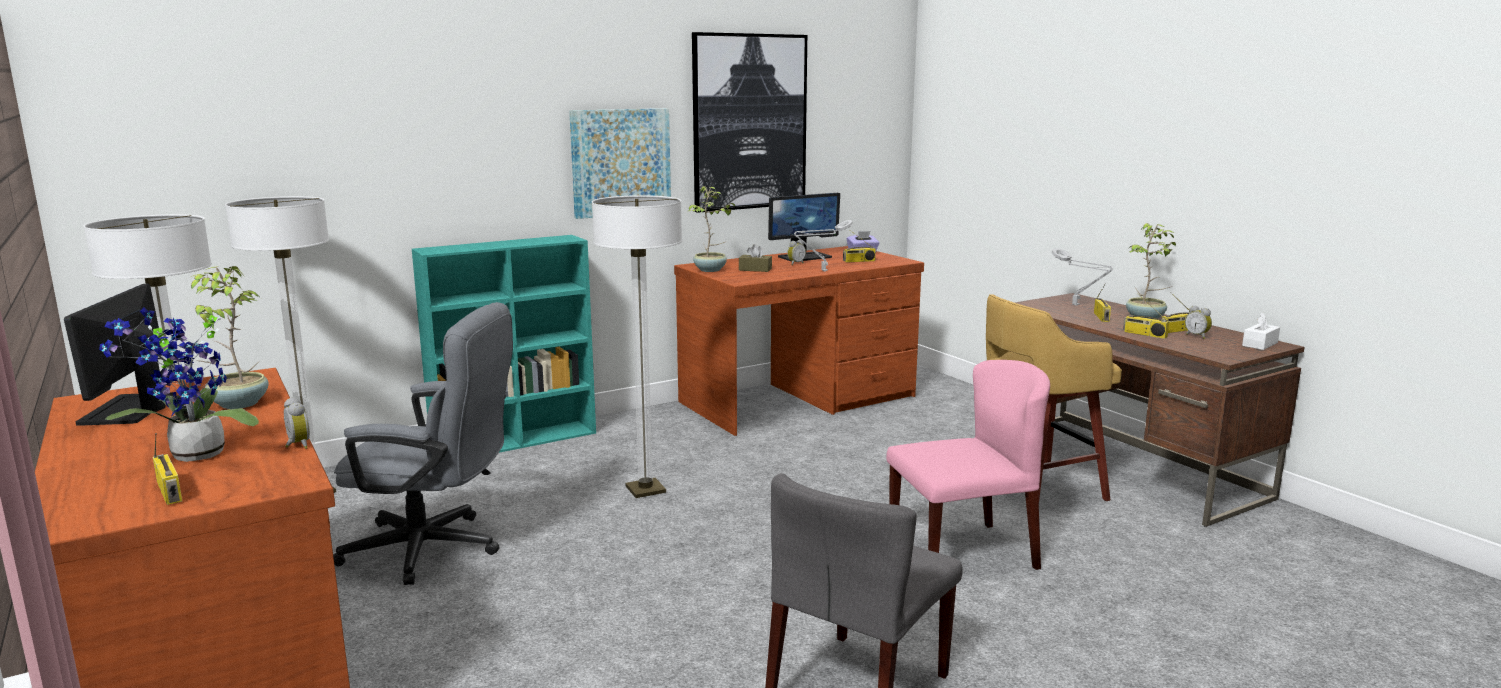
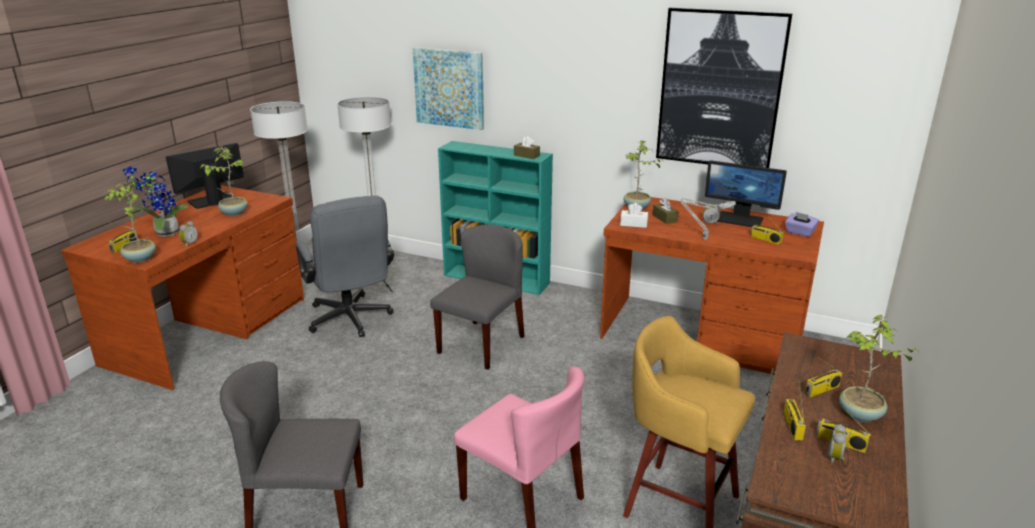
camera: 55 degrees right, 10 degrees up
(269, 486) = (139, 259): none -> potted plant
(553, 240) = (526, 155): none -> brown tissue box
(620, 162) = (597, 107): picture -> picture (449, 88)
(645, 490) = (481, 344): floor lamp -> grey chair
(1077, 305) = (847, 368): grey table lamp -> none
(1260, 344) = (866, 505): white tissue box -> white tissue box (633, 224)

